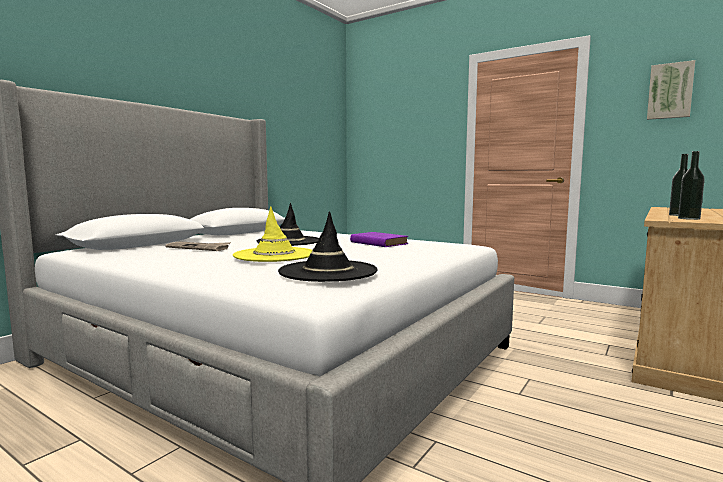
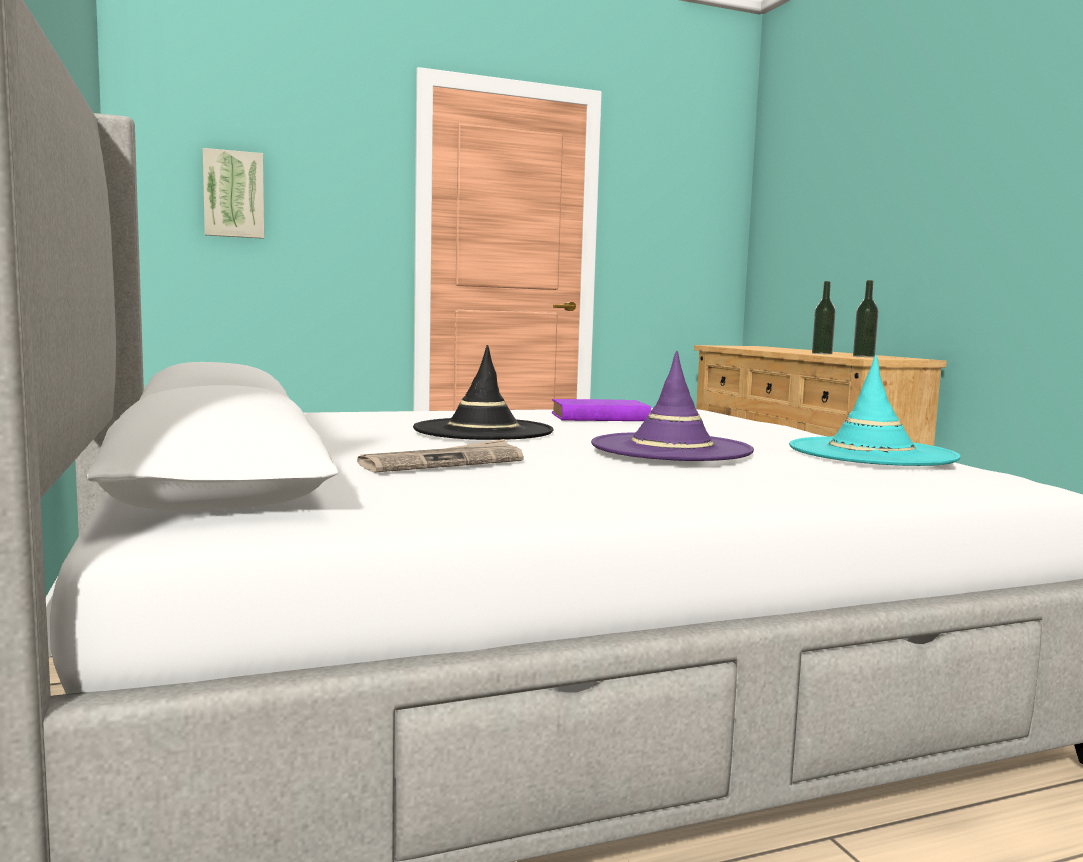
camera: 55 degrees left, 0 degrees up
(274, 255) = (671, 448): yellow hat -> purple hat
(328, 271) = (871, 453): black hat -> turquoise hat
(670, 91) = (688, 193): picture -> picture (233, 194)

